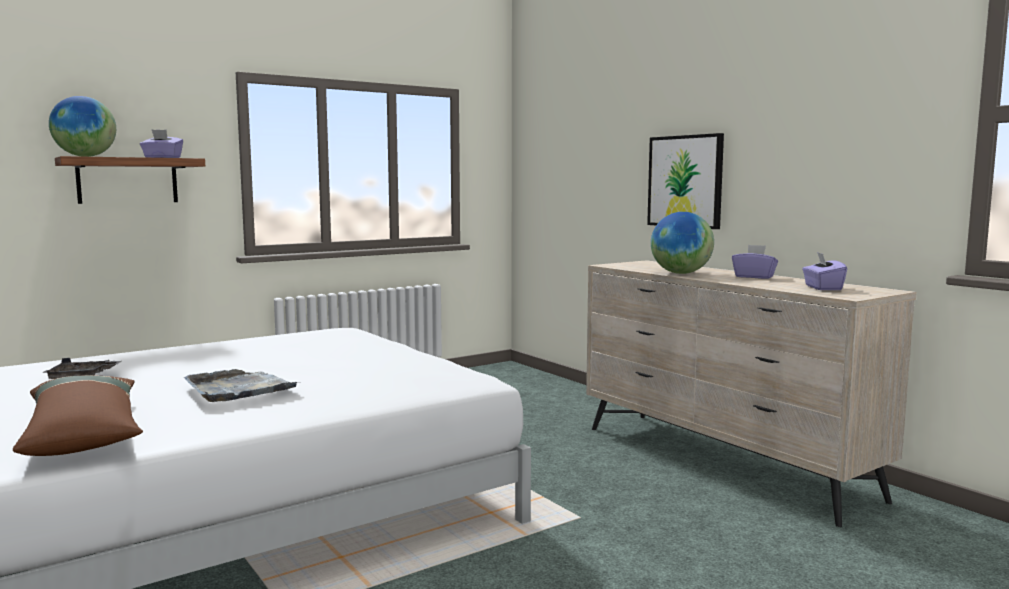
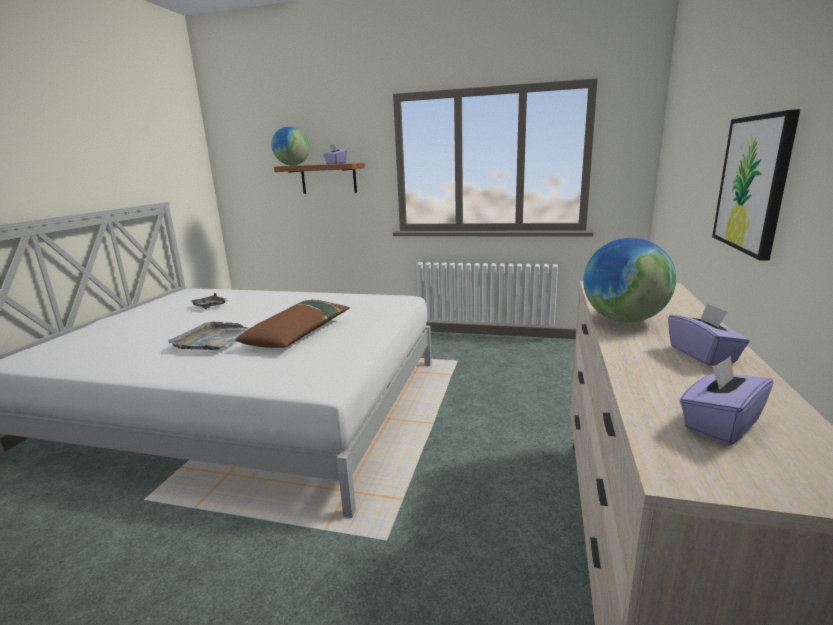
camera: 50 degrees right, 10 degrees up
(84, 431) = (109, 348): brown pillow -> brown pillow (299, 333)

